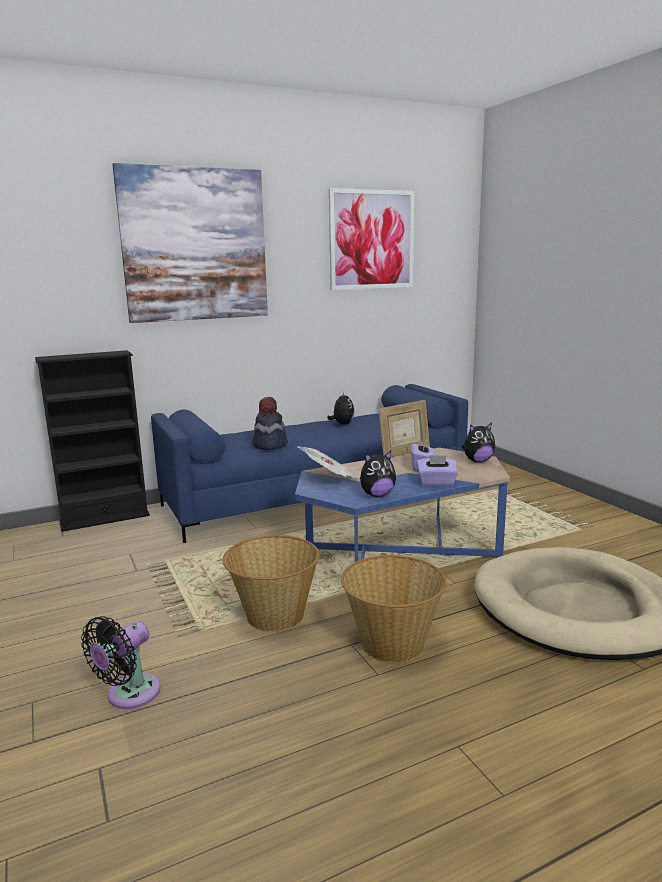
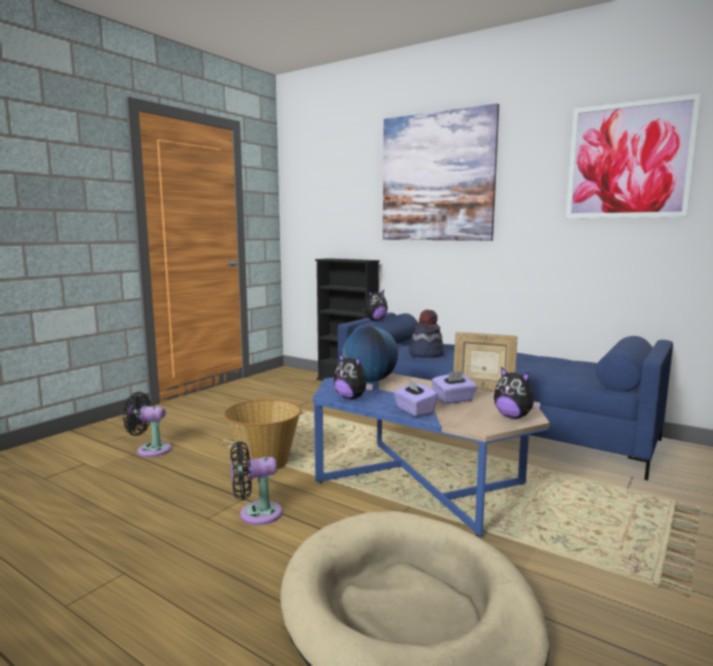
camera: 60 degrees right, 5 degrees down
(330, 479) = (370, 380): newspaper -> globe
(342, 424) = (534, 360): plush toy -> plush toy (375, 320)
(392, 643) = (256, 514): basket -> black fan

